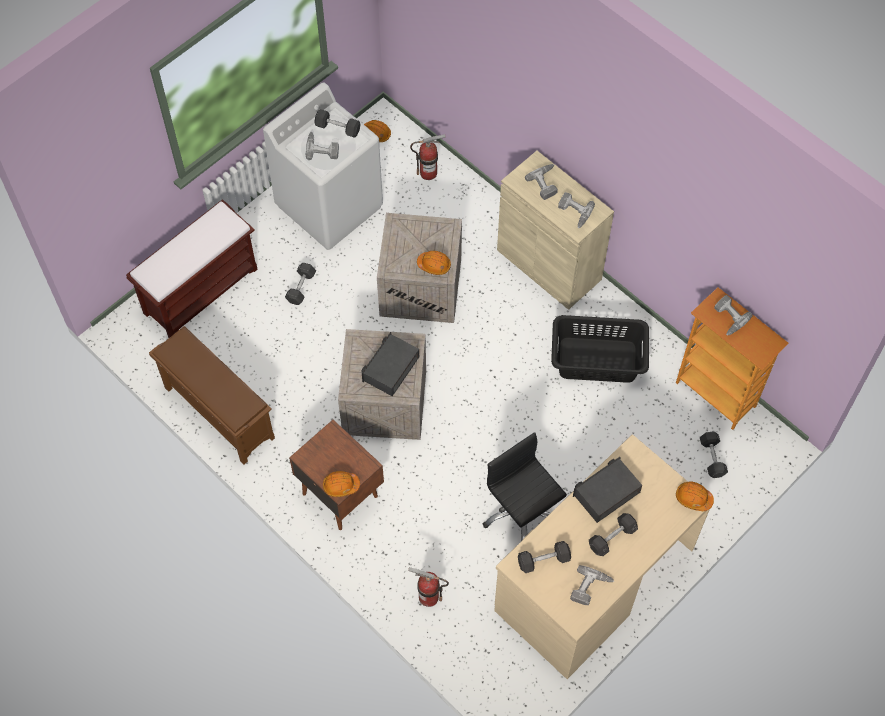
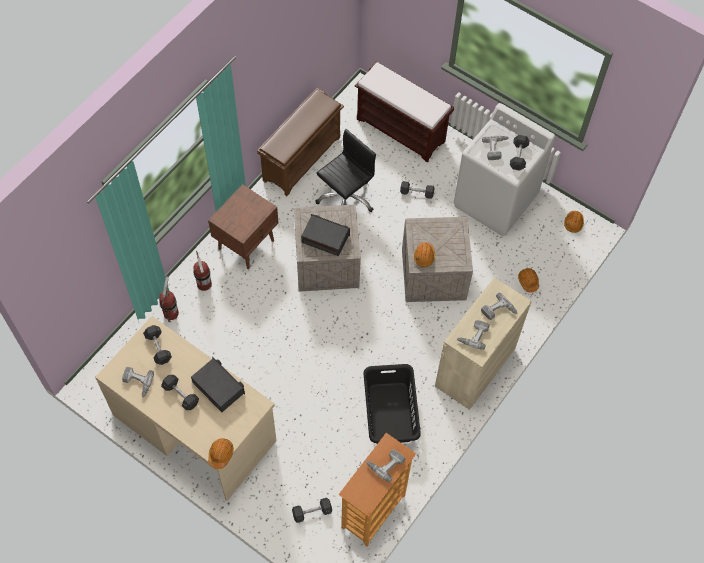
camera: 80 degrees right, 0 degrees up
(340, 486) = (223, 219): orange hard hat -> orange hard hat (528, 281)
(428, 173) = (544, 266): fire extinguisher -> fire extinguisher (204, 284)
(522, 514) = (244, 369): black office chair -> black office chair (345, 199)

